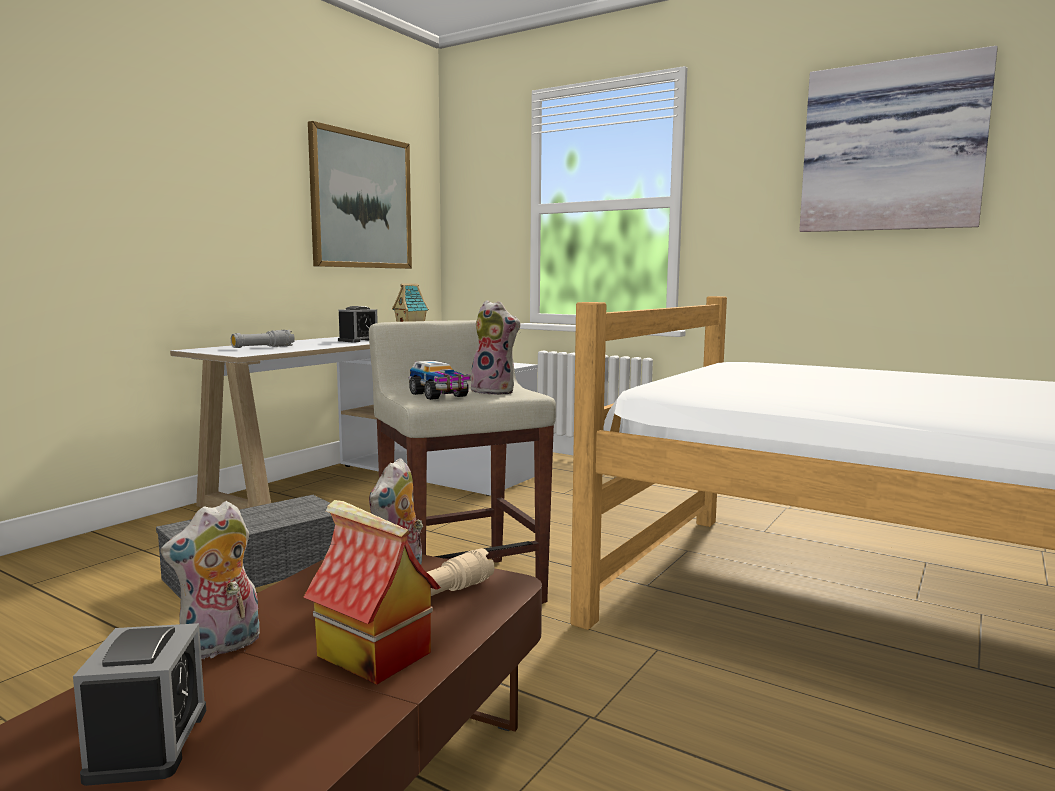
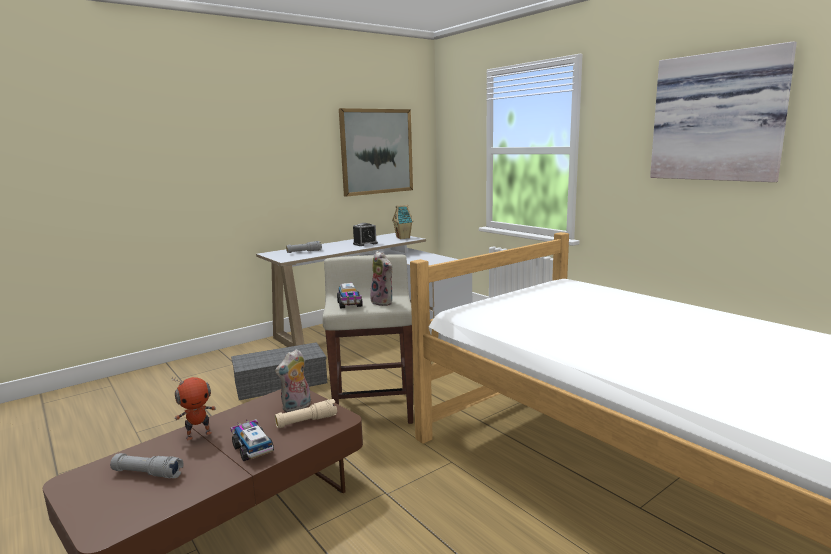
camera: 20 degrees right, 5 degrees up
(148, 743) = (147, 473): alarm clock -> grey flashlight
(221, 647) = (198, 434): plush toy -> toy robot
(371, 654) = (252, 448): toy house -> toy truck

